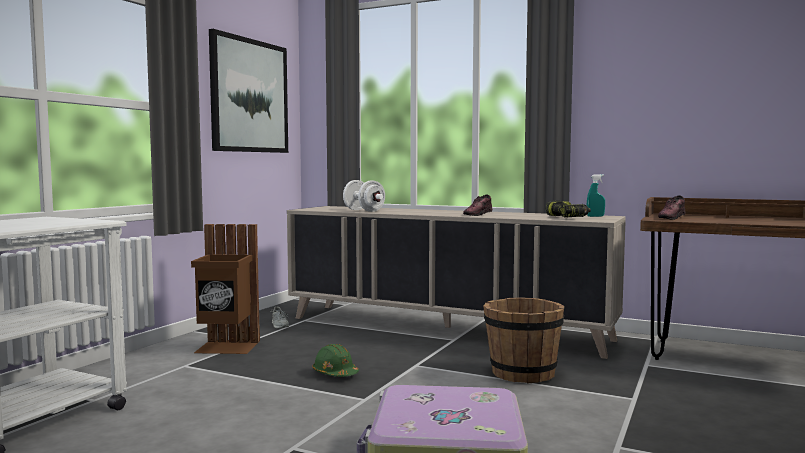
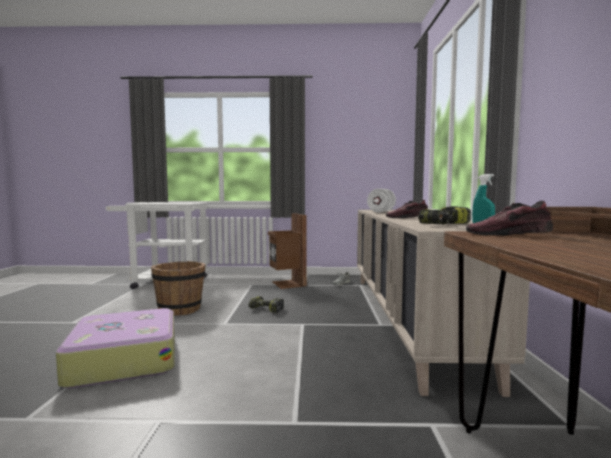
camera: 65 degrees right, 0 degrees up
(249, 96) = (361, 136): picture -> none
(335, 373) = (265, 309): green hard hat -> power drill
(522, 373) = (320, 359): brown bucket -> brown bucket (180, 309)

